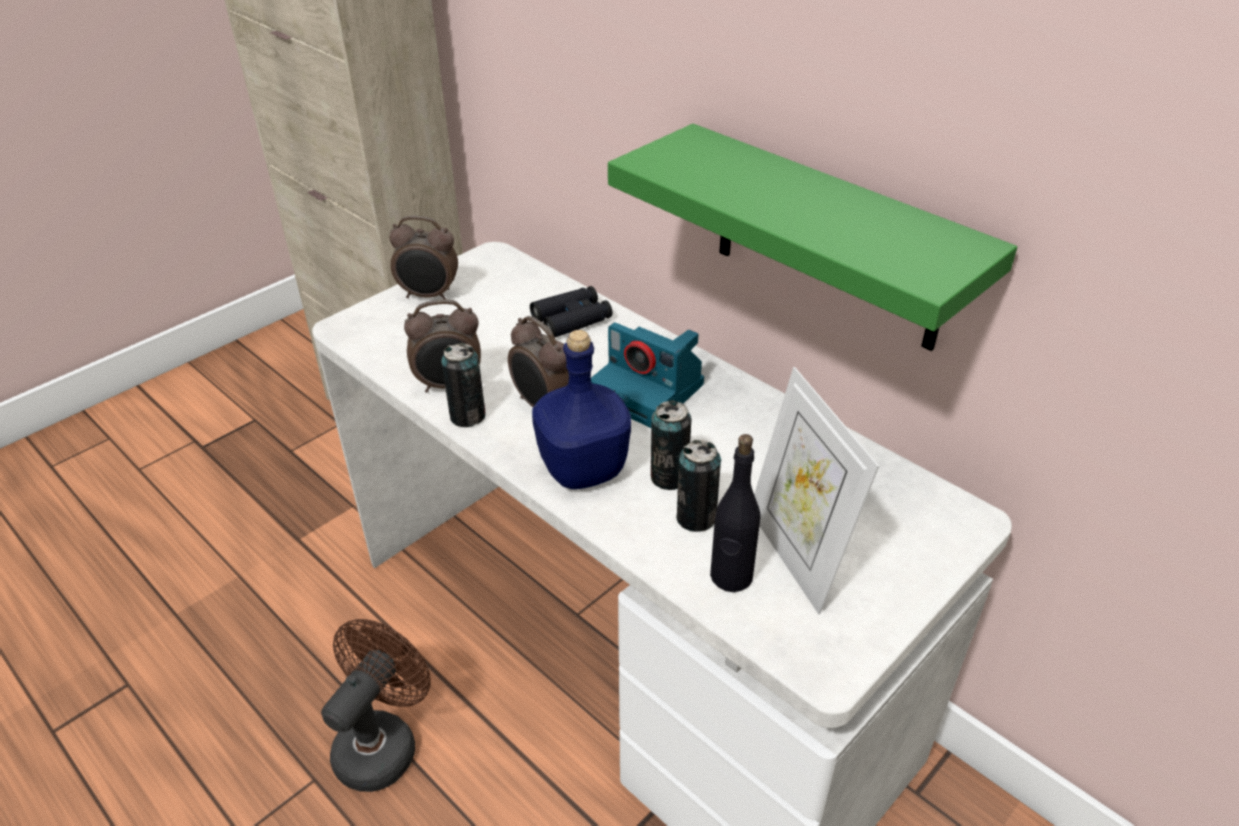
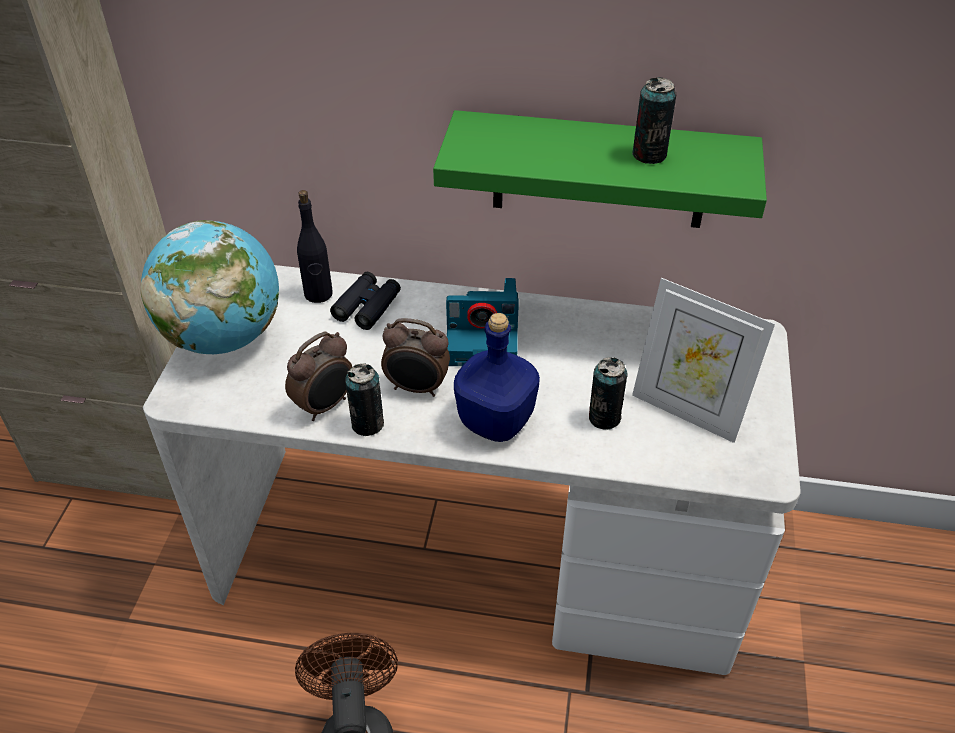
camera: 35 degrees left, 5 degrees up
(429, 296) = (224, 337): alarm clock -> globe
(669, 477) = (559, 397): can -> can (649, 155)
(731, 576) = (663, 446): black bottle -> black bottle (318, 294)

